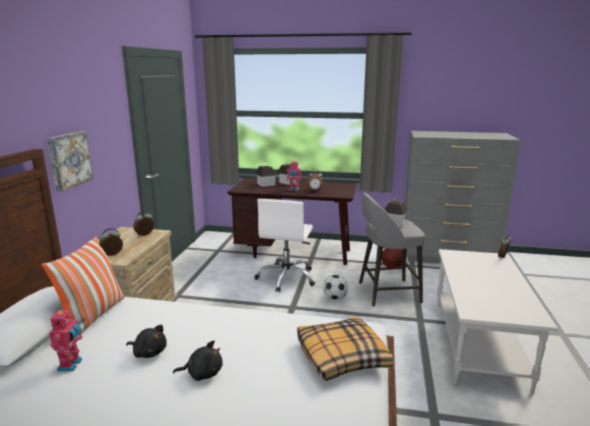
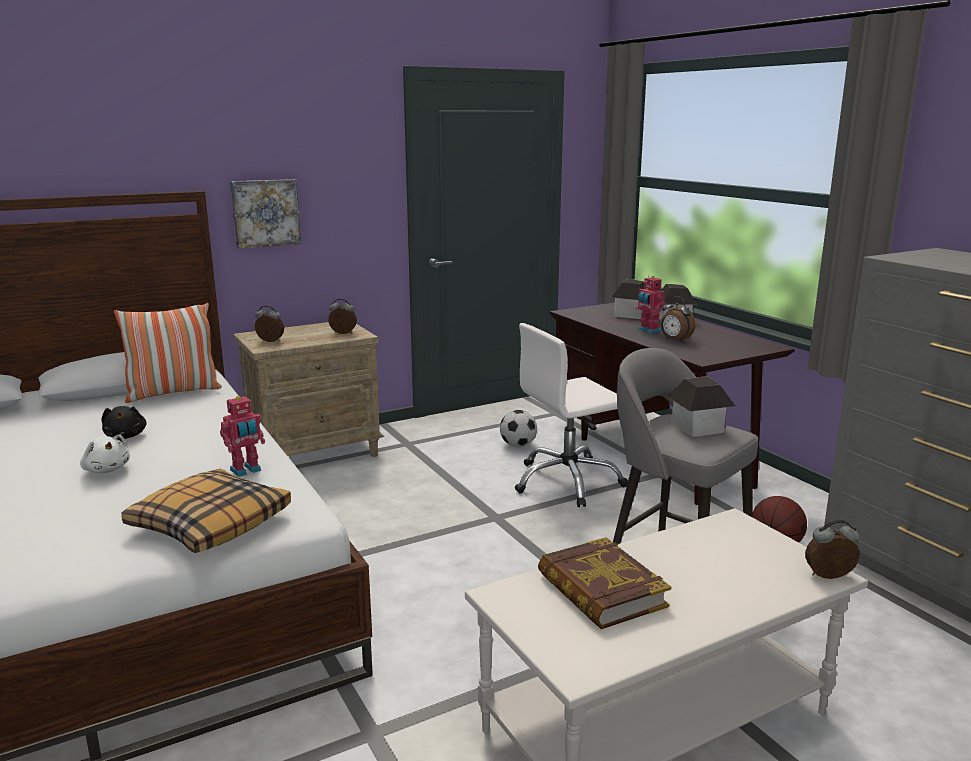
camera: 50 degrees right, 0 degrees up
(71, 365) = (78, 419): toy robot -> toy robot (246, 471)
(202, 373) = (107, 469): black plush toy -> white plush toy
(335, 298) = (575, 536): football -> football (518, 445)
(483, 293) = (601, 591): none -> book

